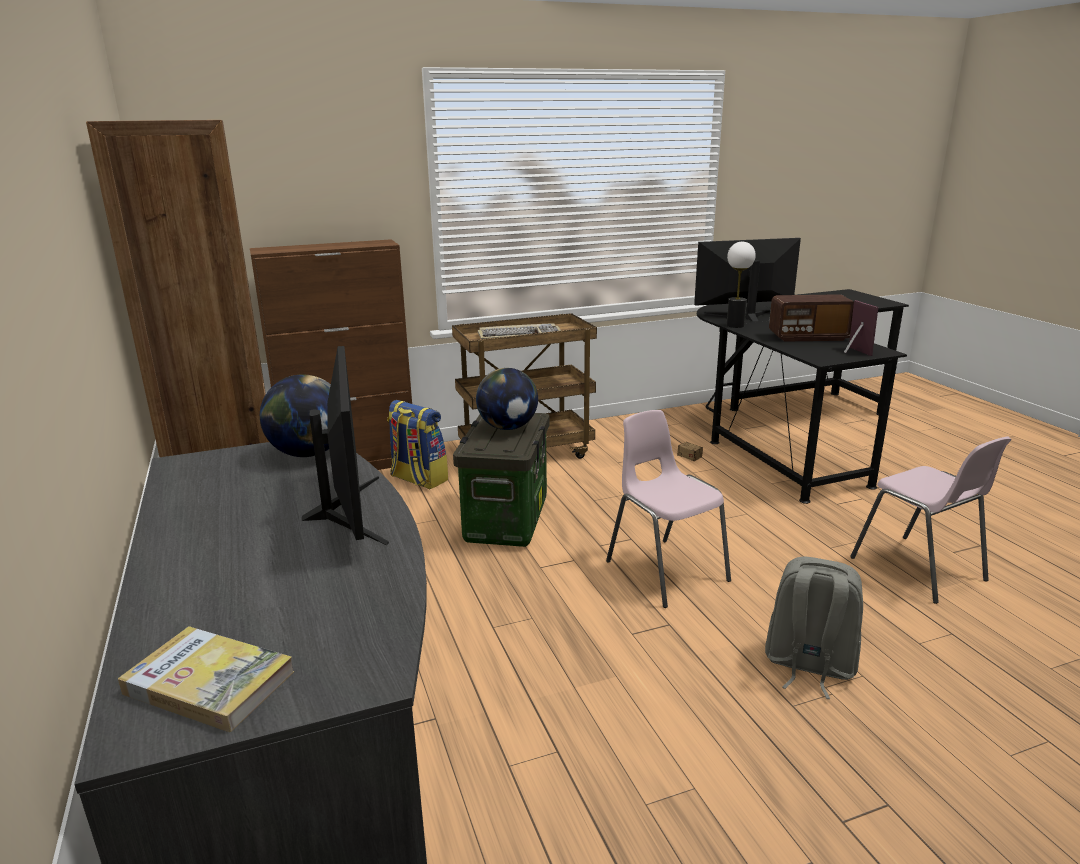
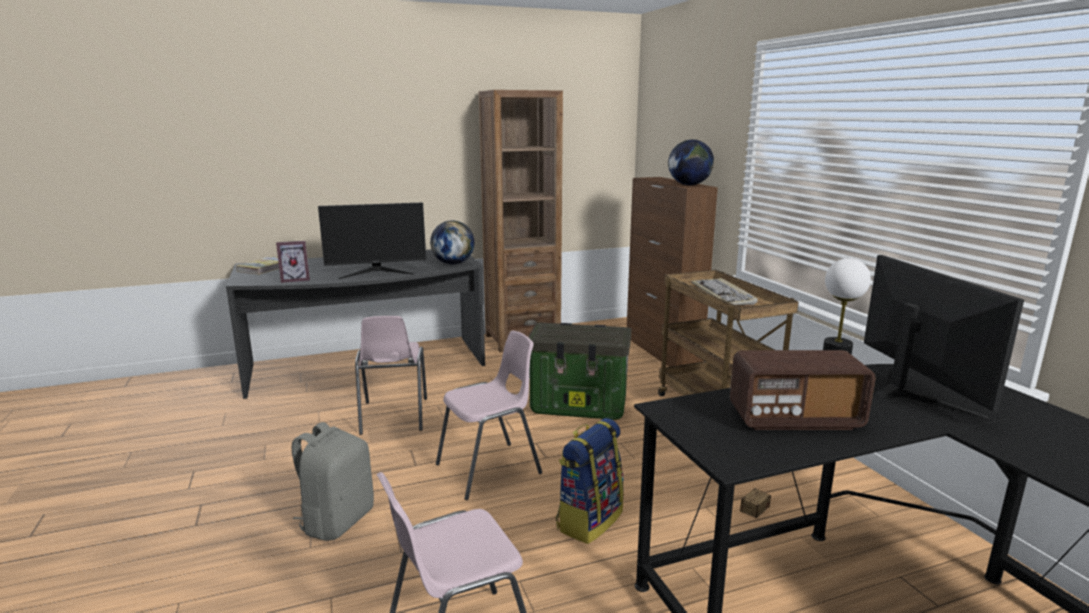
camera: 90 degrees right, 5 degrees down
(418, 479) = (645, 373): backpack -> backpack (589, 520)
(508, 427) = (586, 333): globe -> globe (689, 185)
(533, 665) = (393, 416): none -> pink chair
(809, 337) = (794, 419): radio -> radio turned 90 degrees counterclockwise
(853, 352) = (715, 437): picture frame -> picture frame (295, 279)

